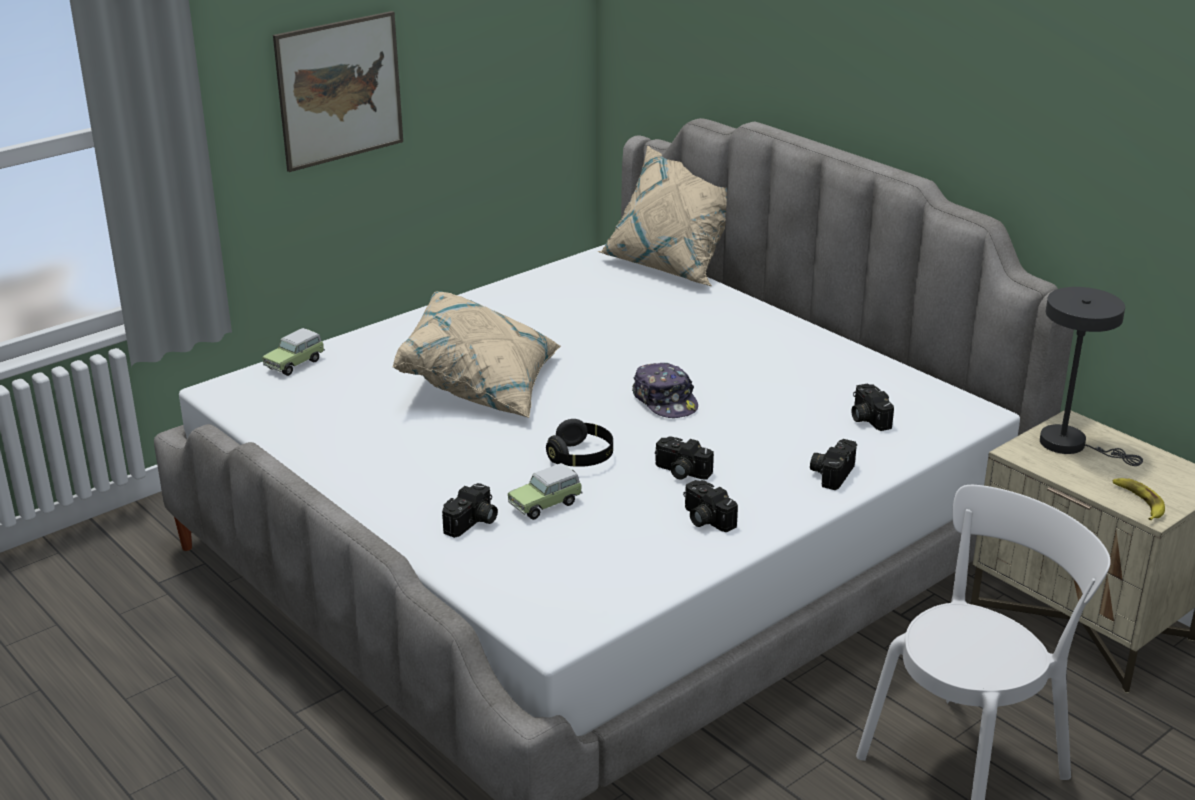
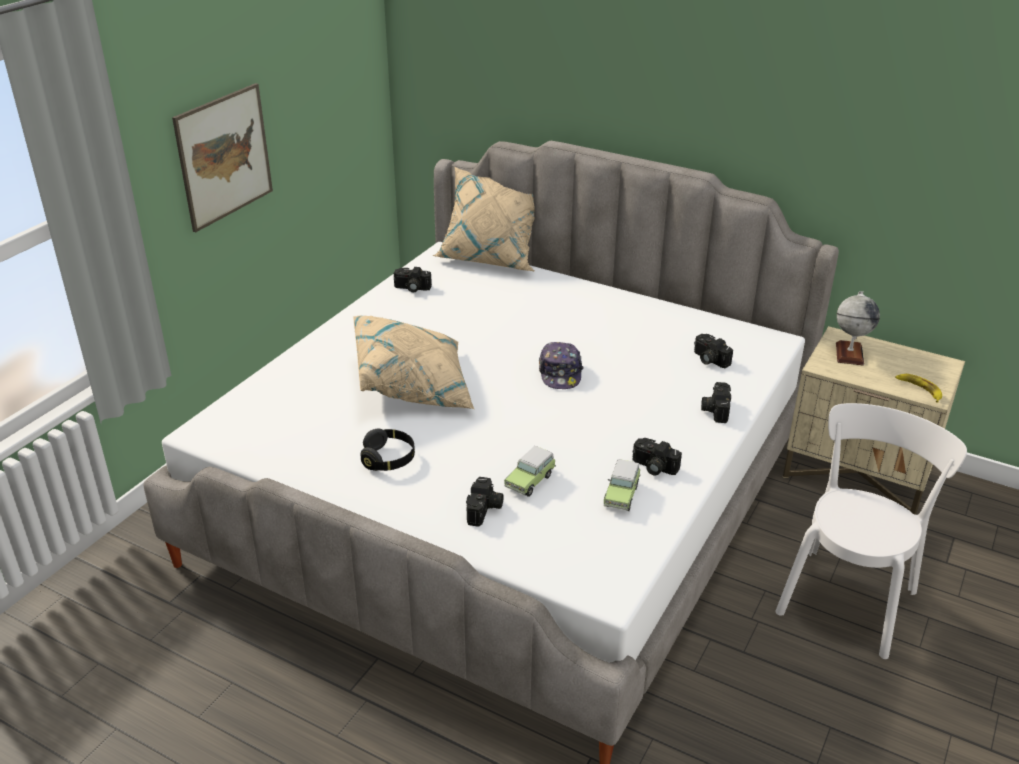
camera: 20 degrees left, 5 degrees up
(296, 363) = (249, 395): toy car -> toy car (621, 494)
(581, 457) = (530, 434): black headphones -> black headphones (388, 459)
(665, 401) = (560, 373): cap -> cap turned 45 degrees clockwise
(680, 472) = (610, 431): camera -> camera (411, 288)
(1071, 445) = (849, 354): grey table lamp -> globe

